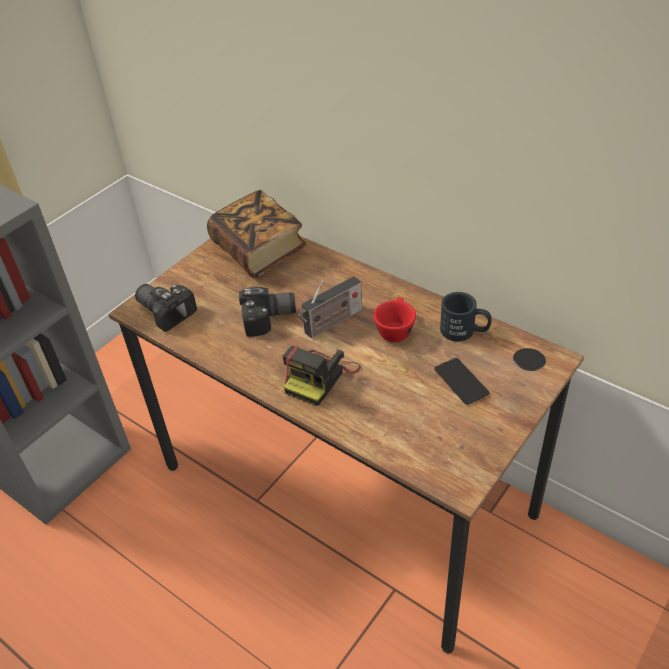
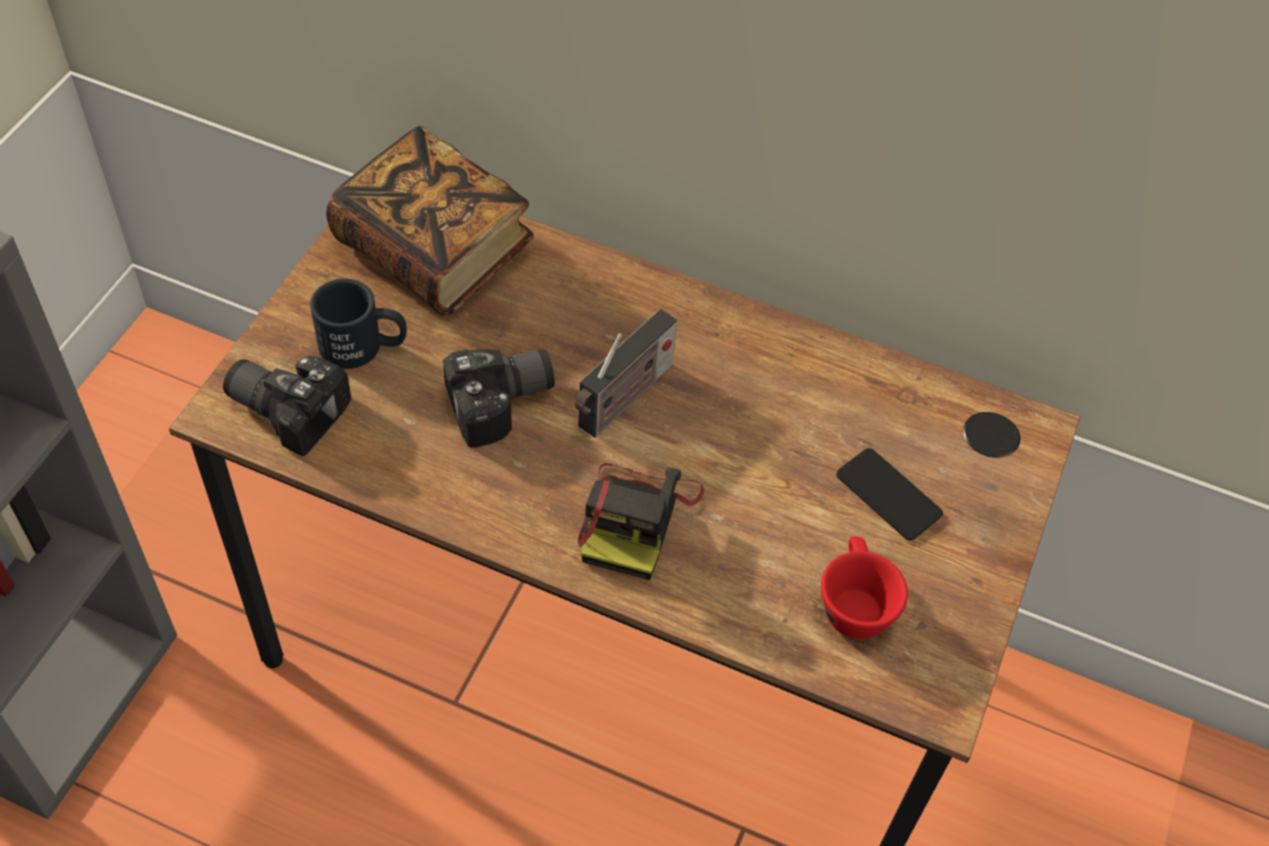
camera: 20 degrees left, 10 degrees up
(395, 329) = (743, 399): red cup -> red cup (853, 603)
(464, 331) = (868, 390): black mug -> black mug (363, 346)

